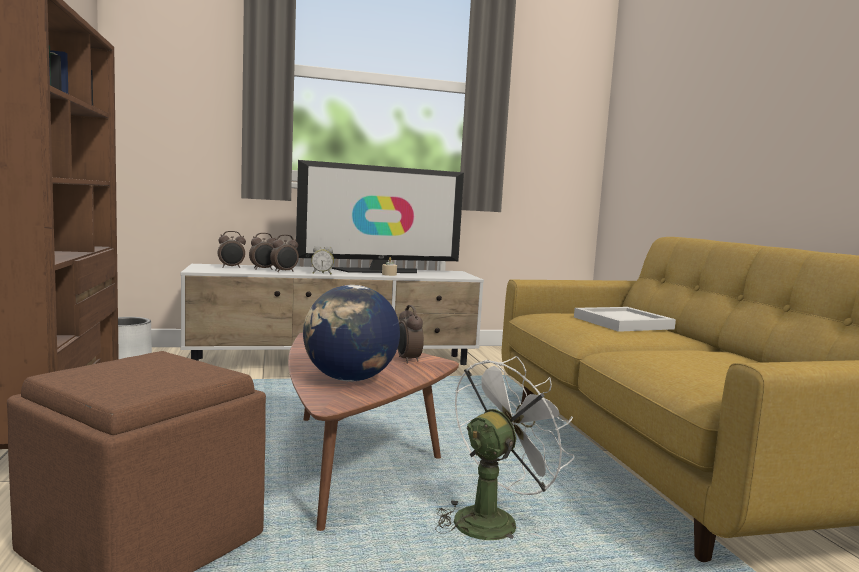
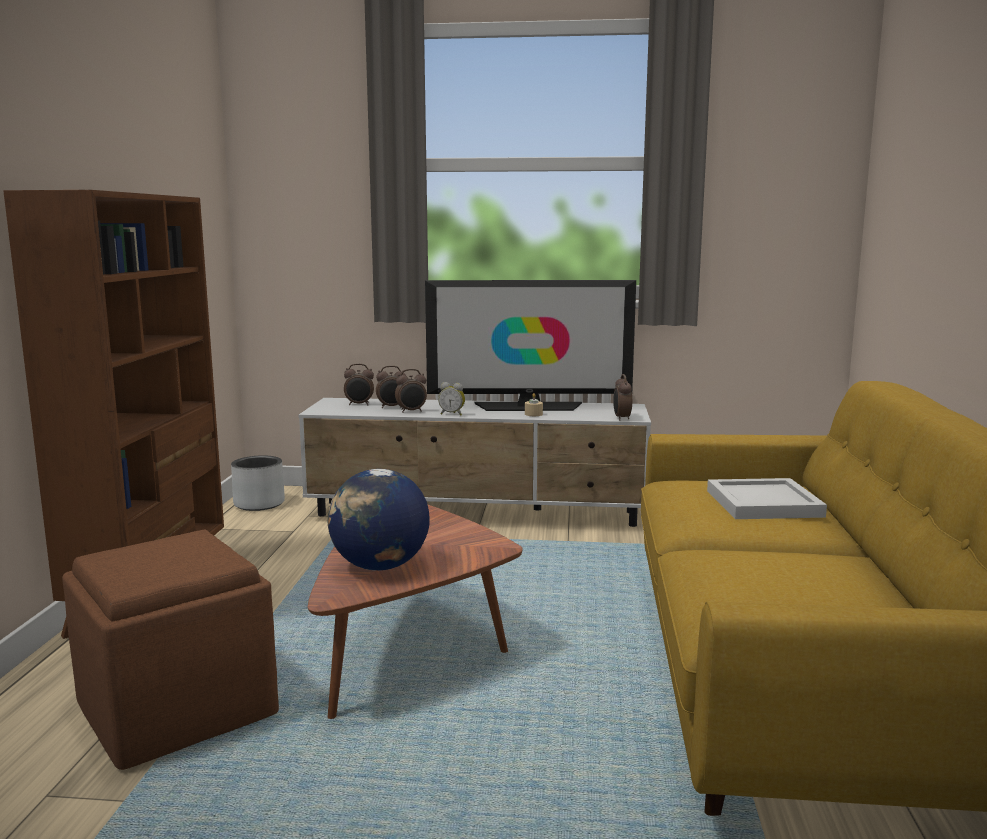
camera: 20 degrees right, 5 degrees up
(407, 360) = (466, 542): alarm clock -> alarm clock (621, 418)
(492, 519) = (511, 730): white fan -> none

